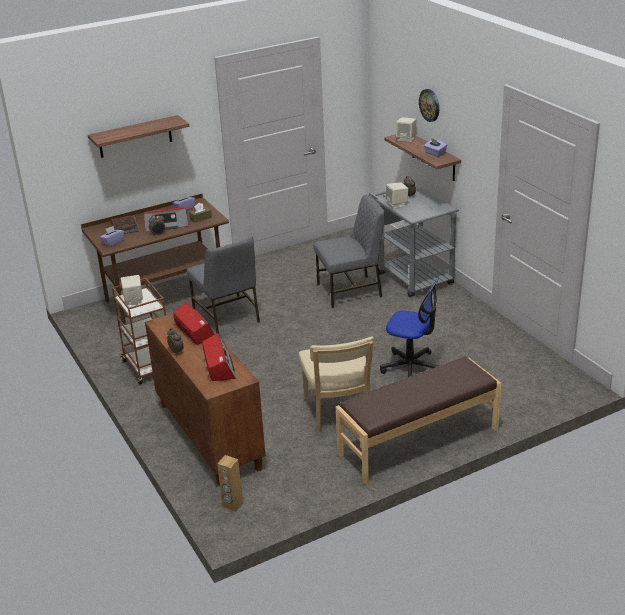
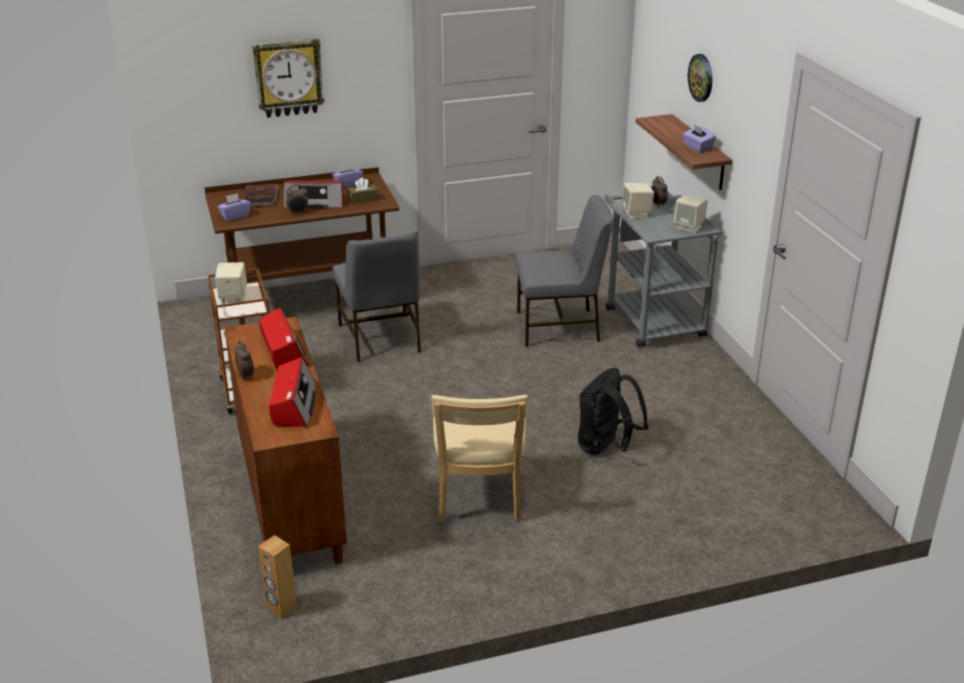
camera: 10 degrees right, 0 degrees up
(135, 137) = (288, 77): shelf -> wall clock
(406, 139) = (665, 124): beige speaker -> beige speaker (689, 227)
(411, 367) = (606, 448): office chair -> black backpack
(419, 442) = (580, 560): brown bench -> none

